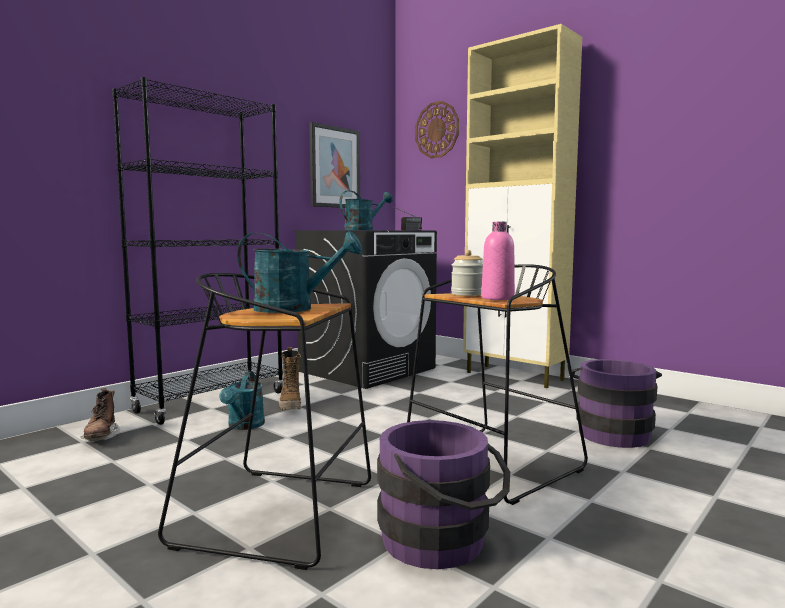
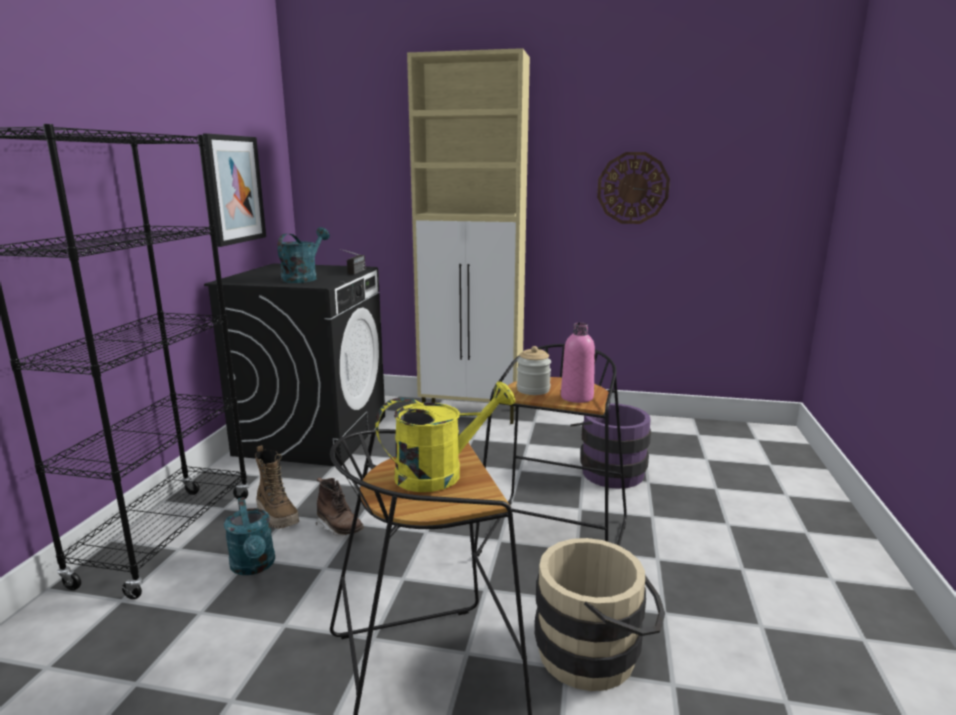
camera: 30 degrees left, 10 degrees up
(101, 437) = (67, 649): brown boot -> brown boot (340, 528)
(294, 309) = (440, 473): turquoise watering can -> yellow watering can
(437, 130) = (349, 136): wall clock -> wall clock (632, 188)
(442, 542) = (597, 653): purple bucket -> beige bucket

